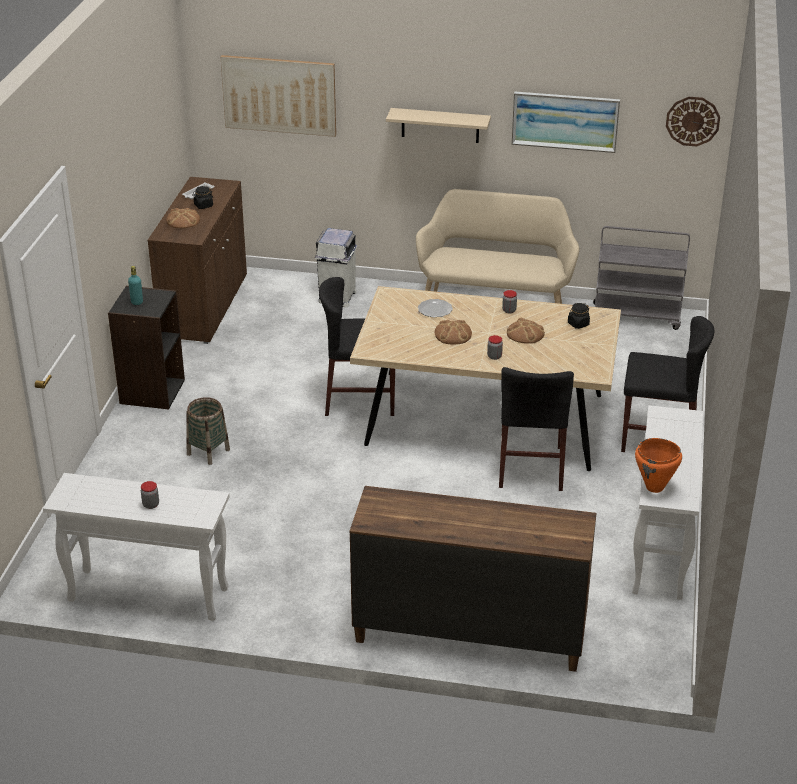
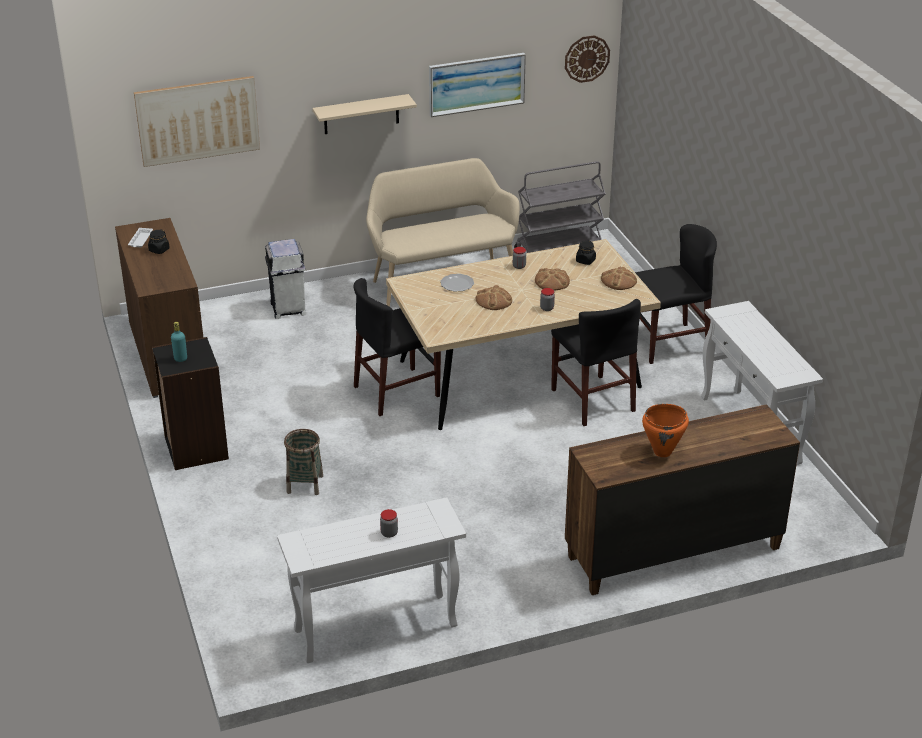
camera: 30 degrees left, 0 degrees up
(183, 220) = (154, 269): bread -> bread (618, 281)
(655, 487) = (774, 371): orange cooking pot -> orange cooking pot (663, 452)

